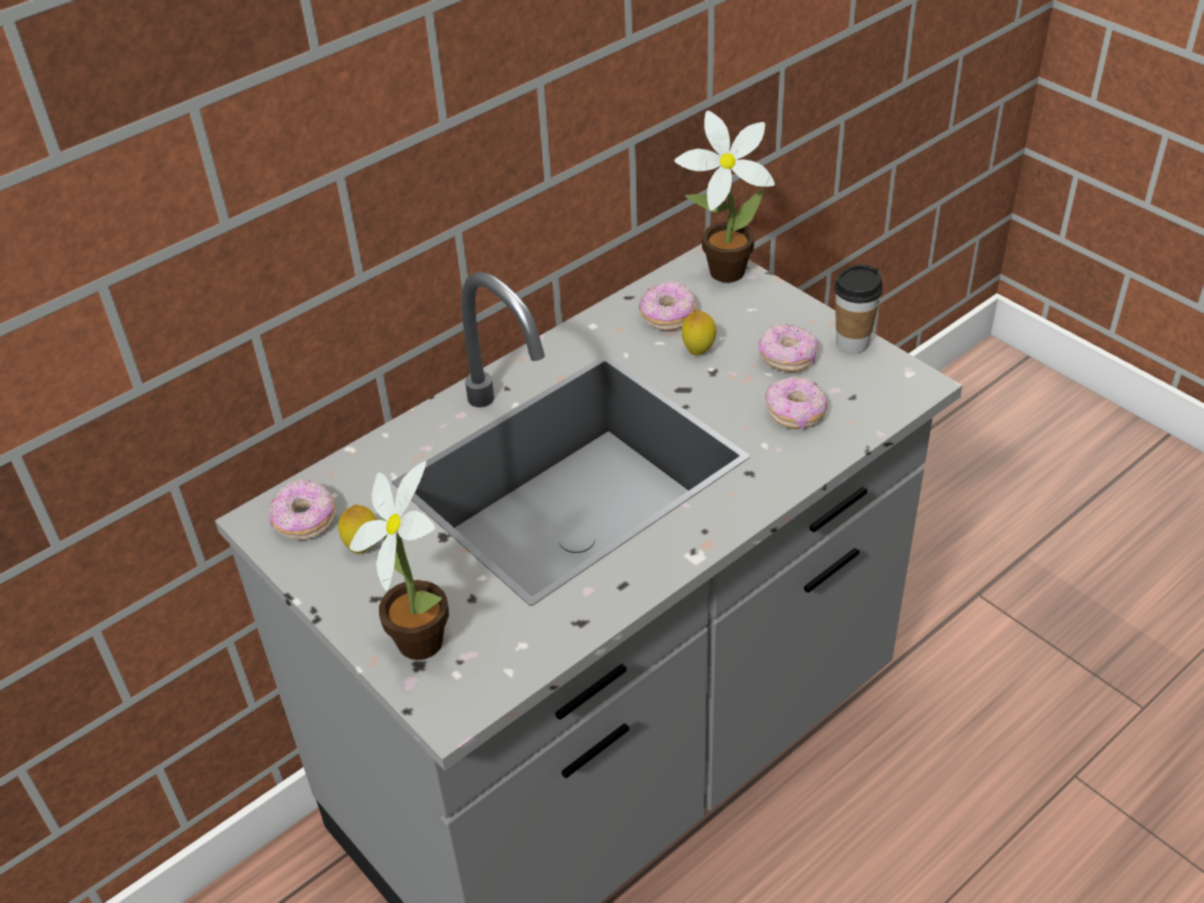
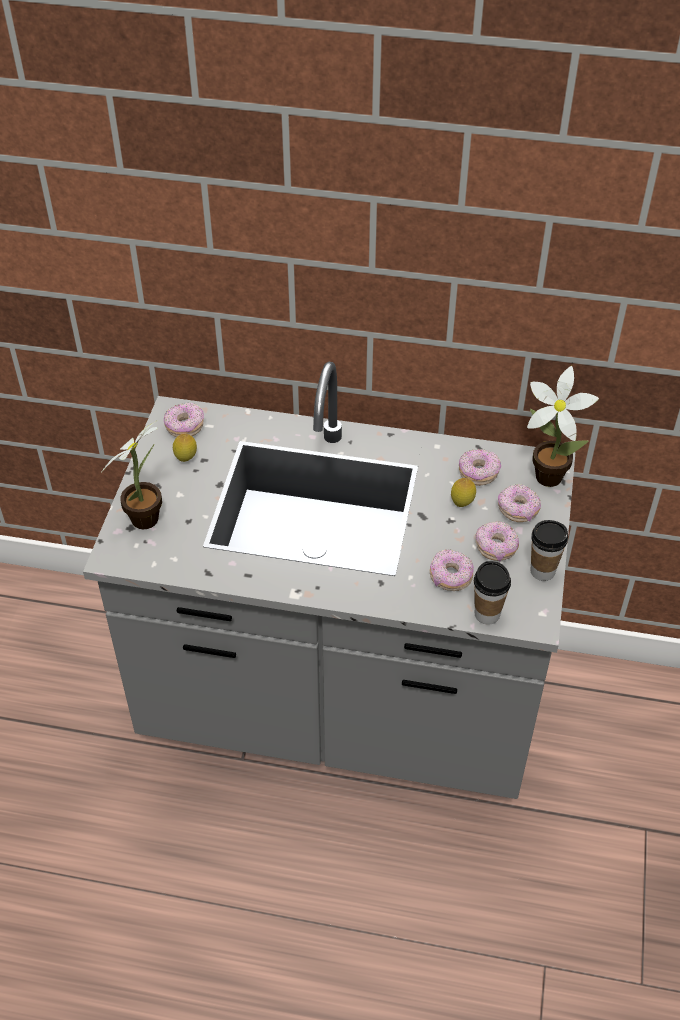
camera: 50 degrees right, 5 degrees up
(750, 316) = (518, 510): none -> donut
(874, 413) = (487, 614): none -> cup

